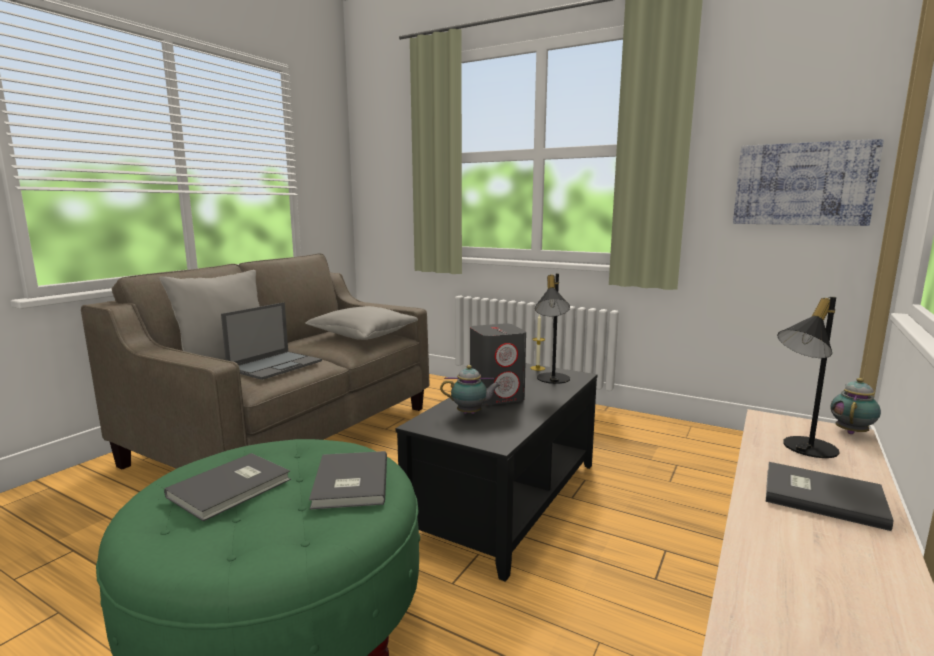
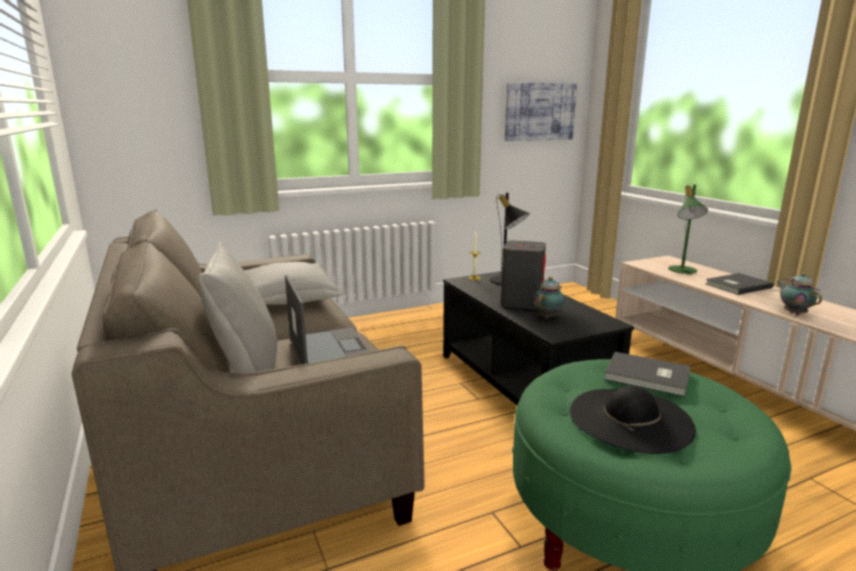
camera: 55 degrees left, 5 degrees up
(233, 488) = (630, 419): grey book -> black hat
(802, 448) = (682, 271): black table lamp -> green table lamp
(851, 432) = (669, 258): teapot -> teapot (793, 313)

